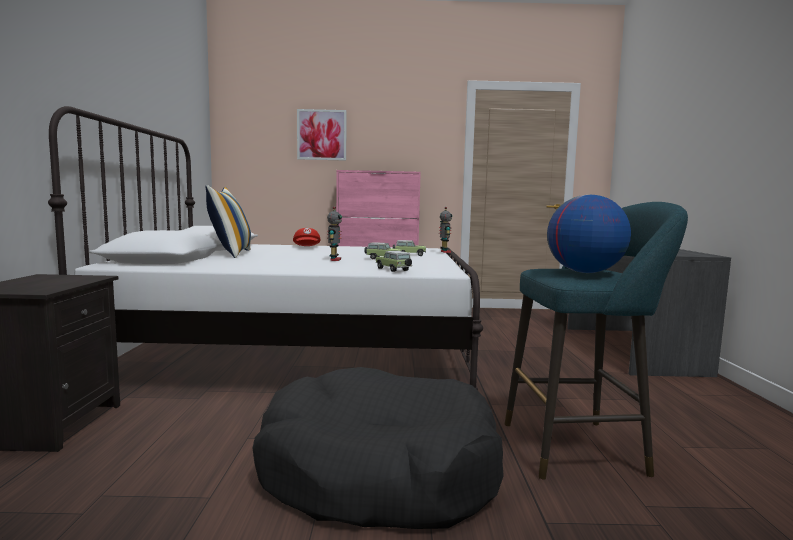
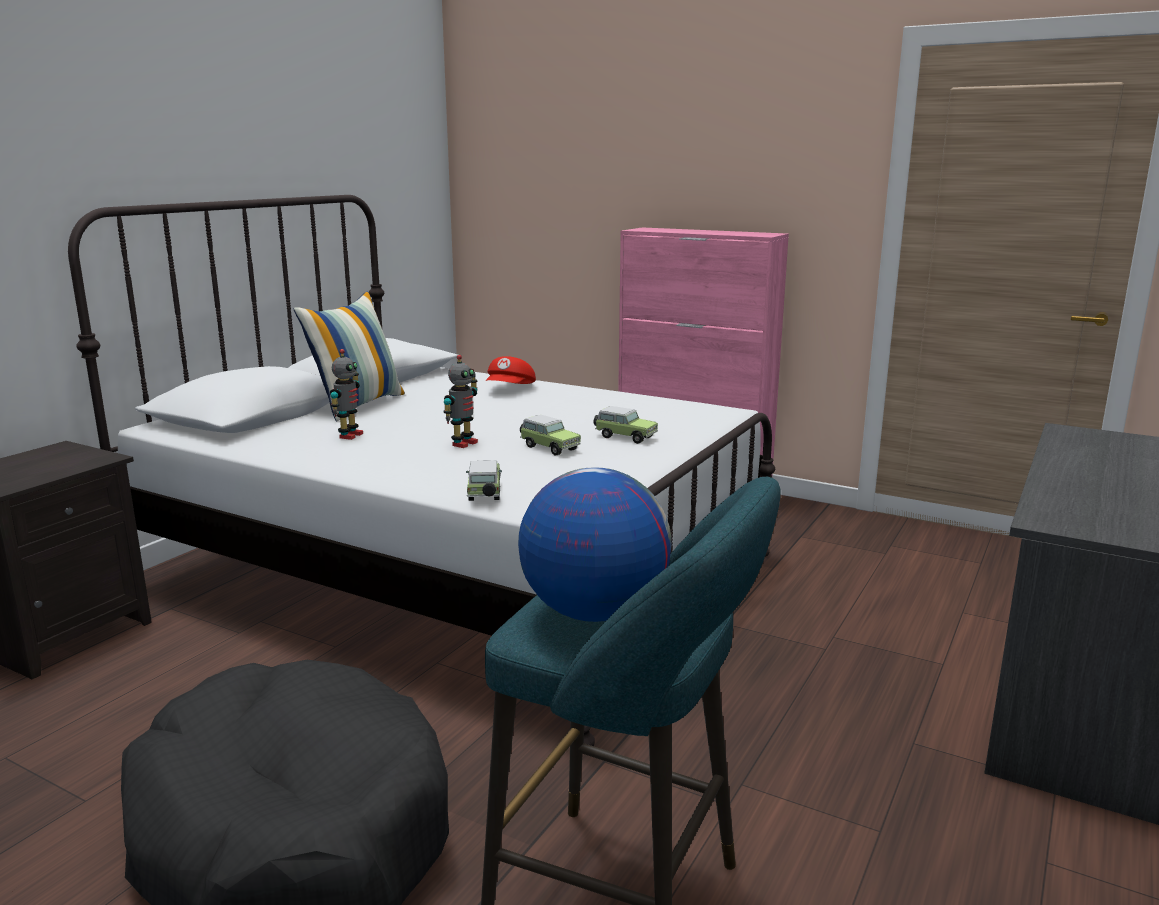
camera: 30 degrees right, 10 degrees up
(322, 135) = (614, 157): picture -> none
(444, 252) = (710, 432): toy robot -> toy robot (349, 435)

